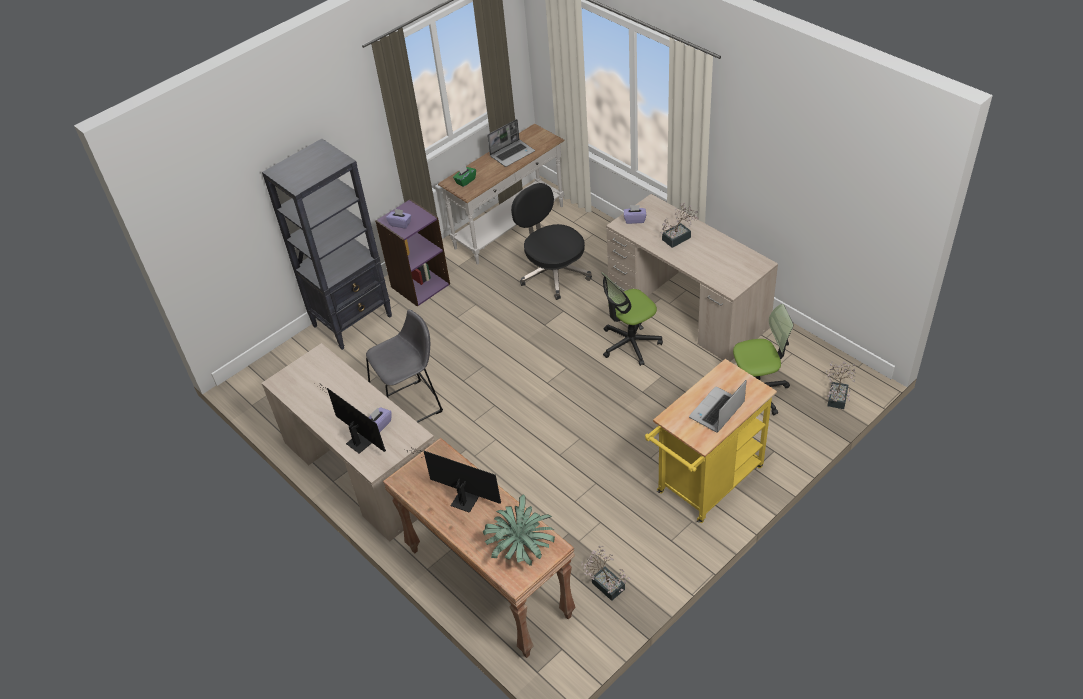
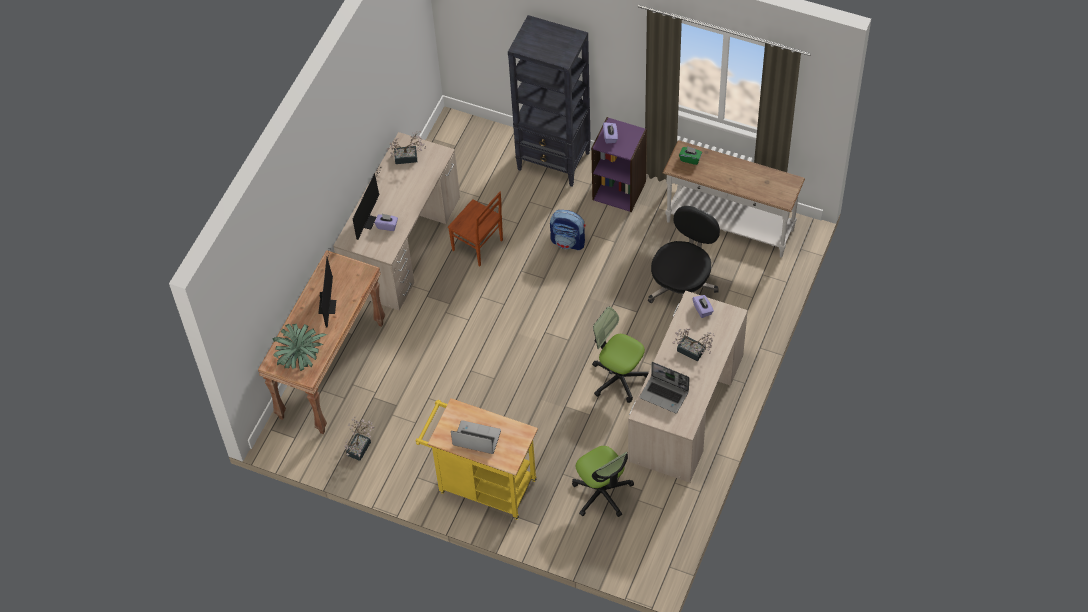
camera: 65 degrees right, 10 degrees up
(410, 406) = (477, 246): grey stool -> brown chair
(452, 336) = (568, 241): none -> backpack
(512, 153) = (747, 178): laptop -> laptop (664, 395)
(838, 395) = (625, 558): potted plant -> potted plant (409, 157)

